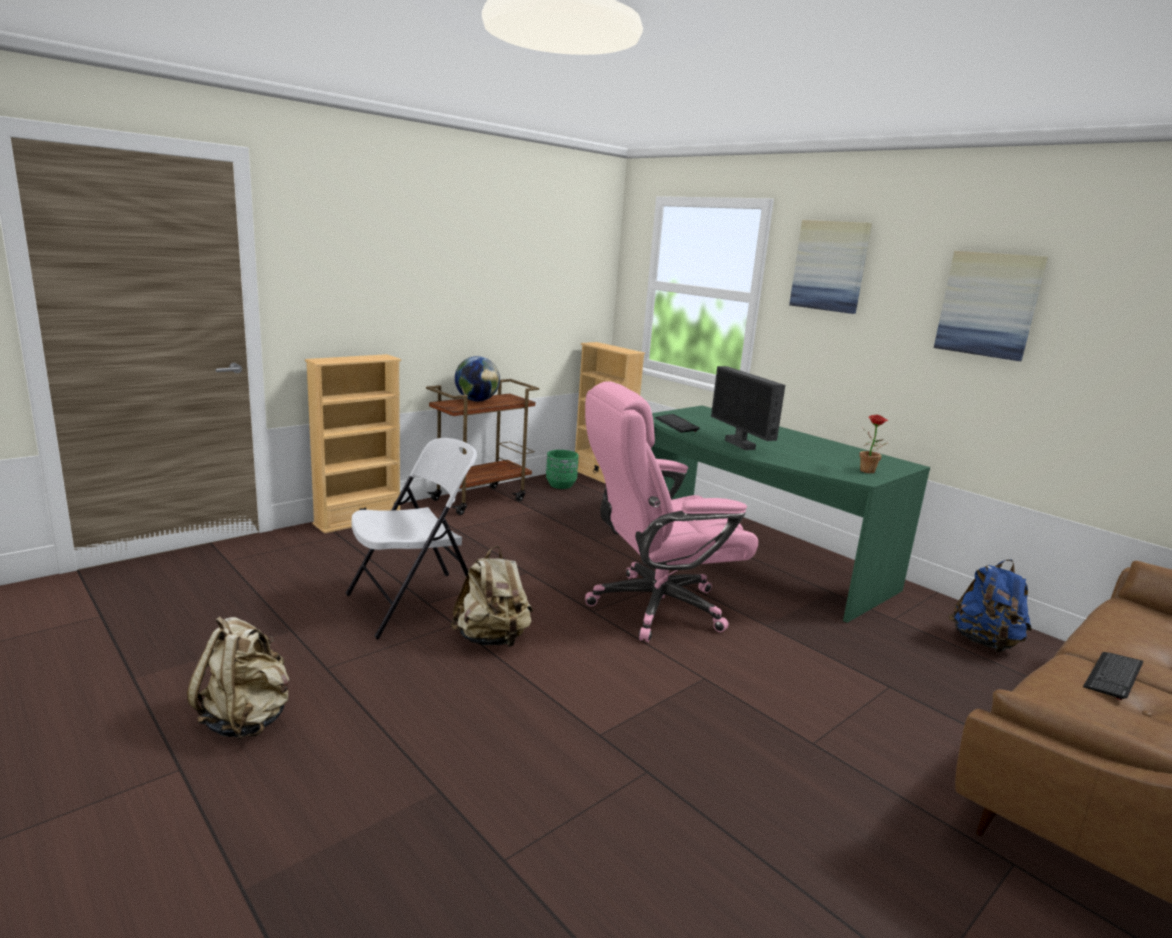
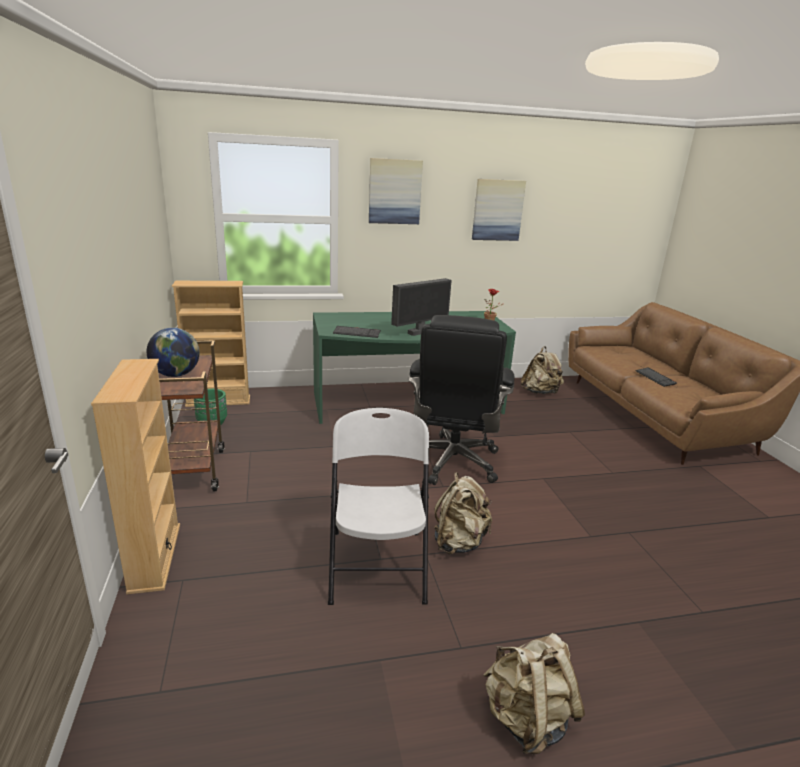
camera: 60 degrees left, 5 degrees up
(657, 607) = (452, 461): pink office chair -> black office chair
(741, 444) = (419, 332): monitor -> monitor turned 45 degrees counterclockwise
(985, 643) = (540, 392): blue backpack -> beige backpack

